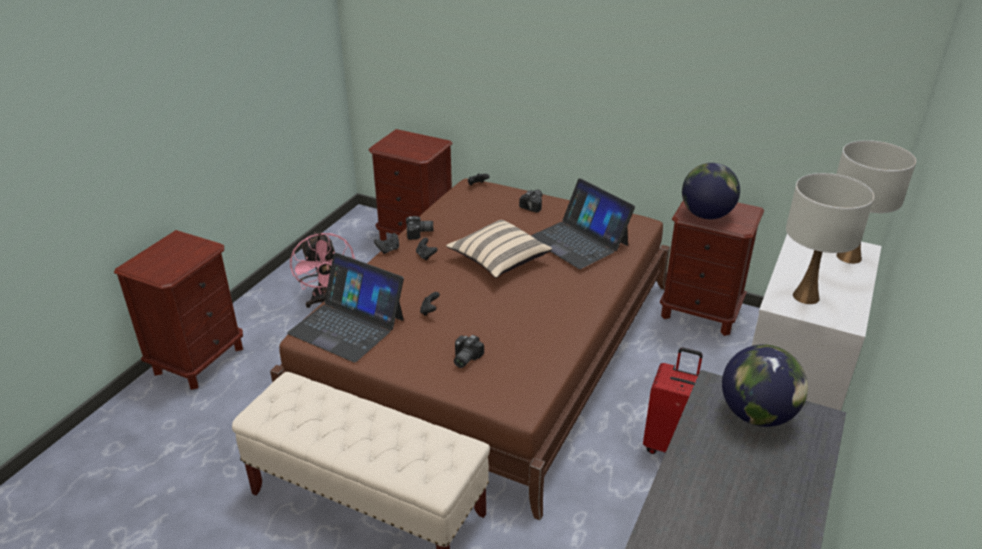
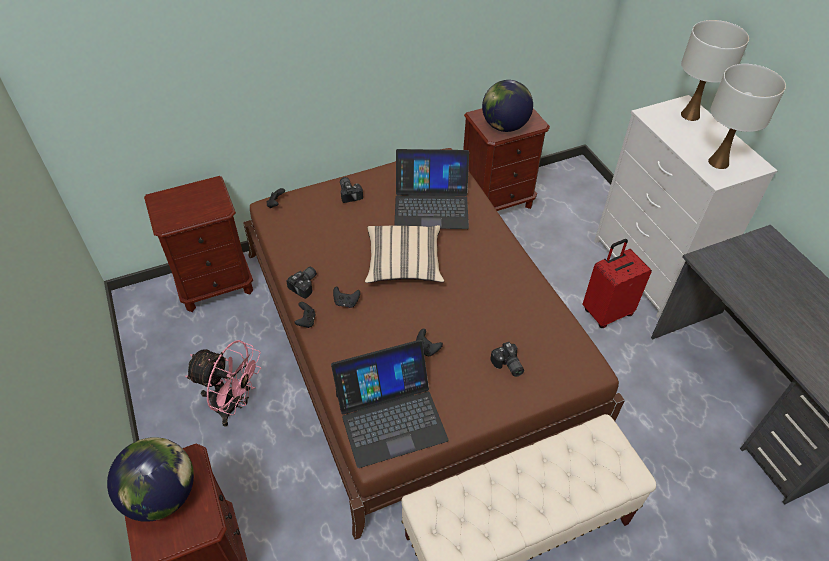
camera: 50 degrees left, 15 degrees up
(757, 415) = (746, 262): globe -> globe (162, 495)

